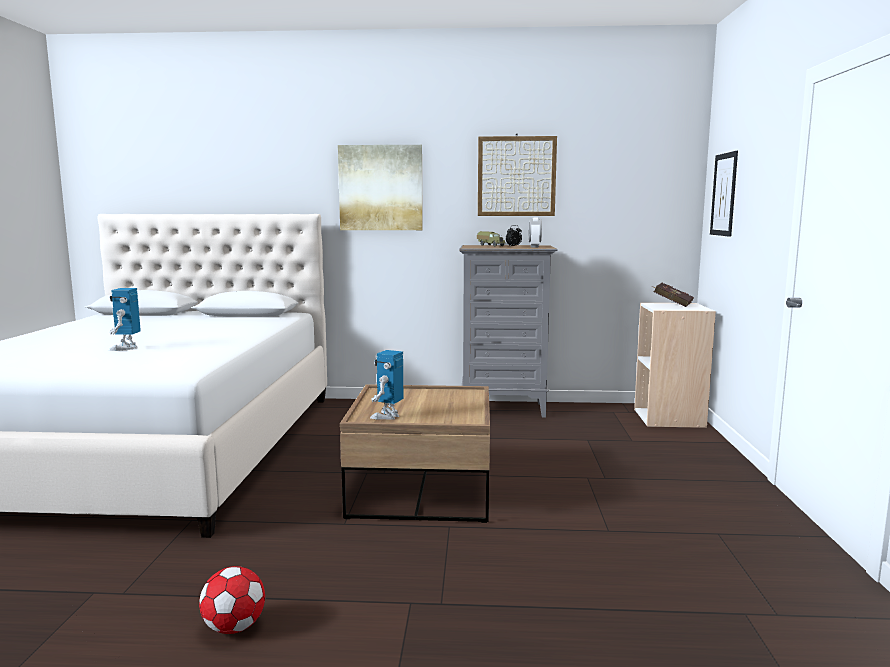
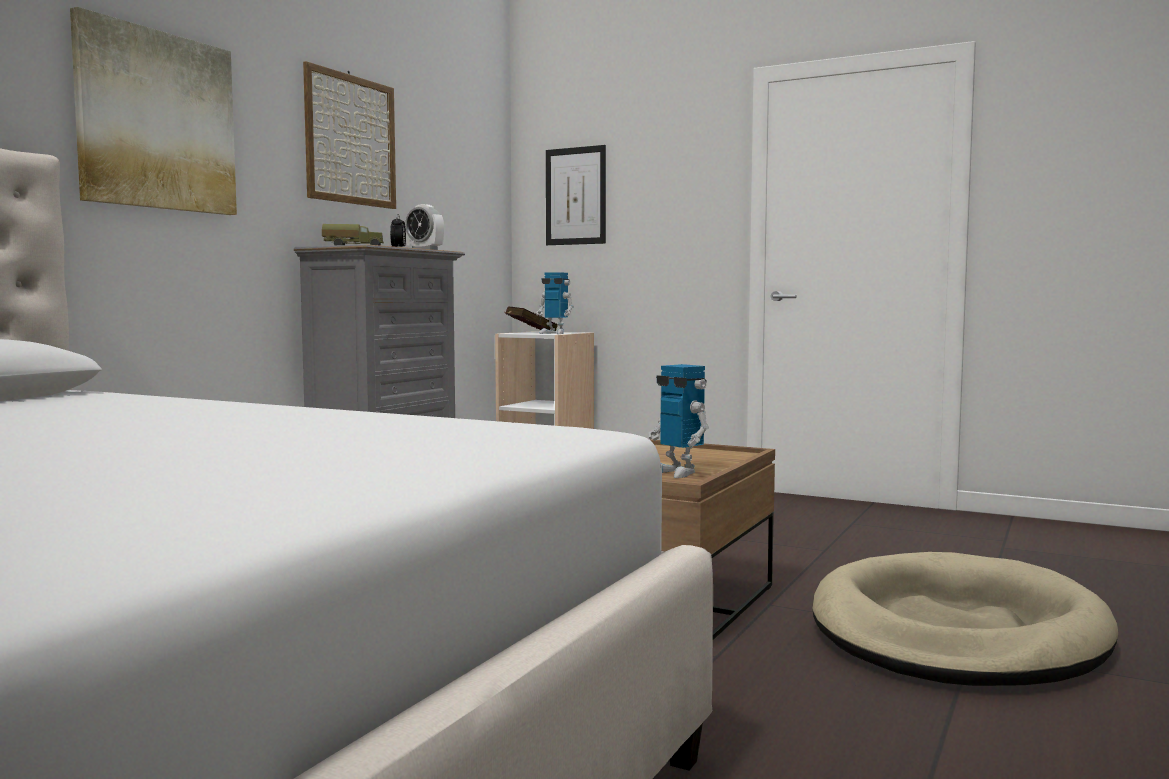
camera: 65 degrees left, 5 degrees down
(126, 348) = (193, 449): toy robot -> toy robot (555, 333)
(234, 627) = (1033, 759): football -> none
(446, 596) = (956, 632): none -> beige dog bed

